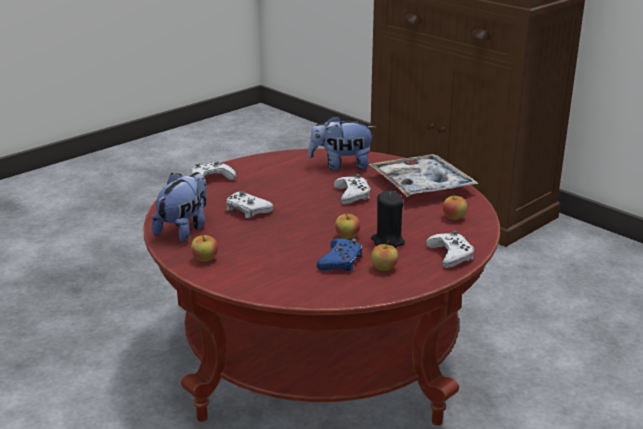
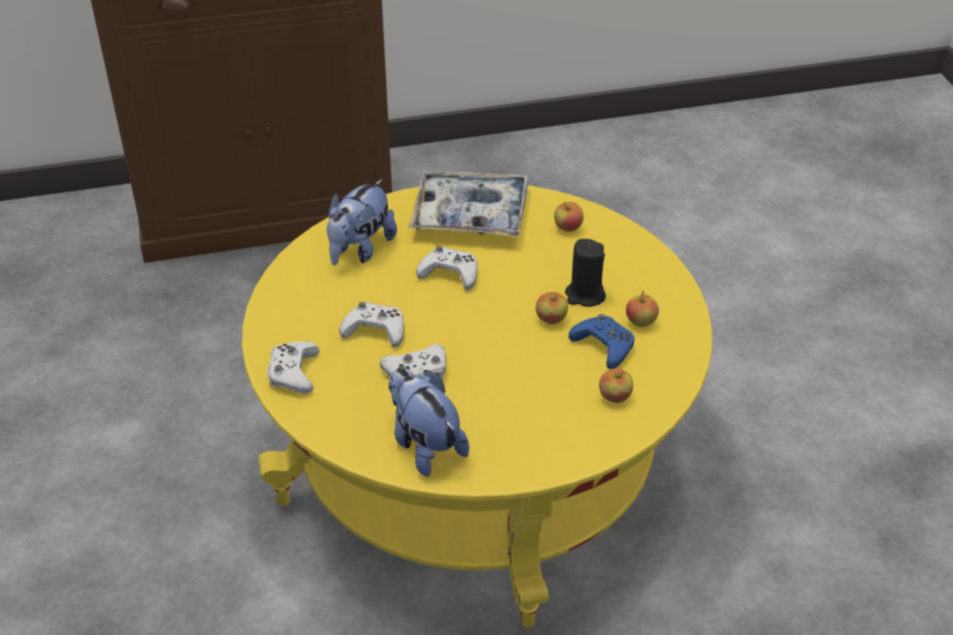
camera: 60 degrees left, 15 degrees up
(205, 259) = (519, 451): apple -> apple (615, 397)
(321, 351) = (476, 465): red coffee table -> yellow coffee table
(450, 255) = (646, 266): white game controller -> white game controller (375, 330)

